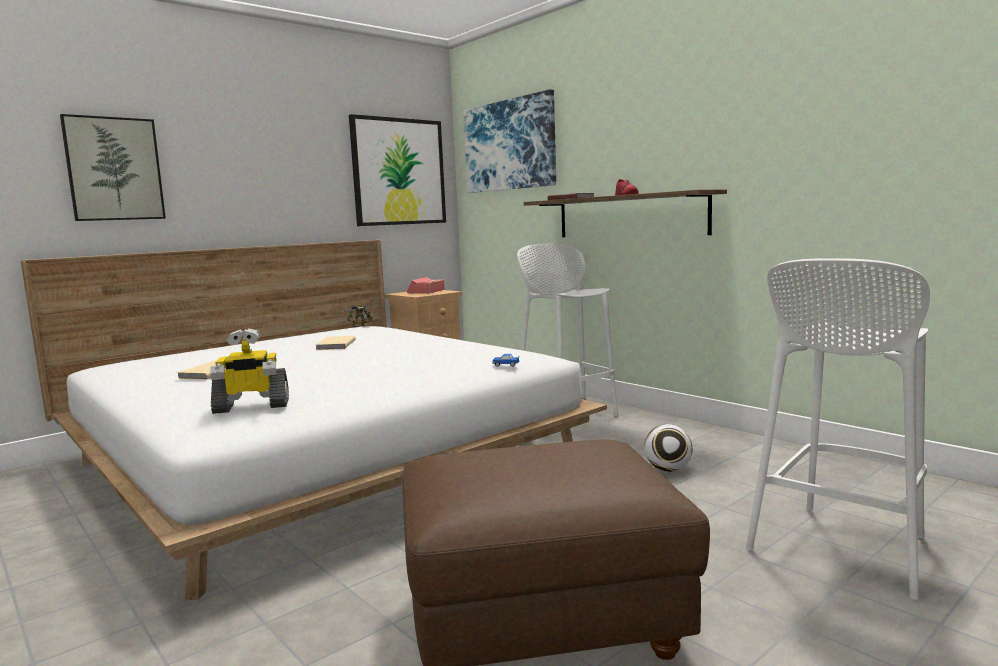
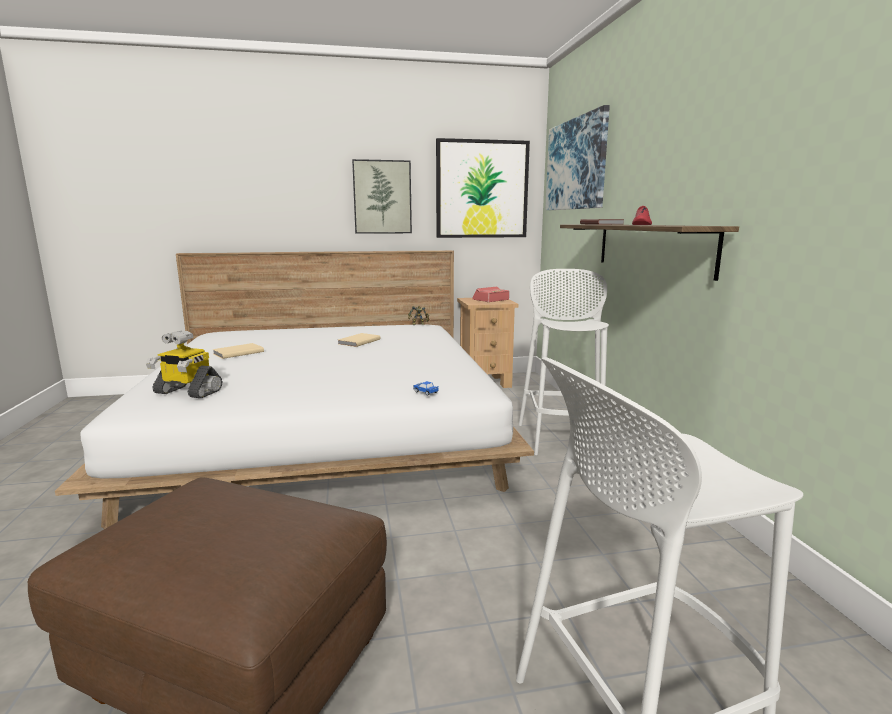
camera: 30 degrees right, 5 degrees up
(114, 169) = (241, 188): picture -> picture (382, 197)
(668, 470) = (570, 539): football -> none

